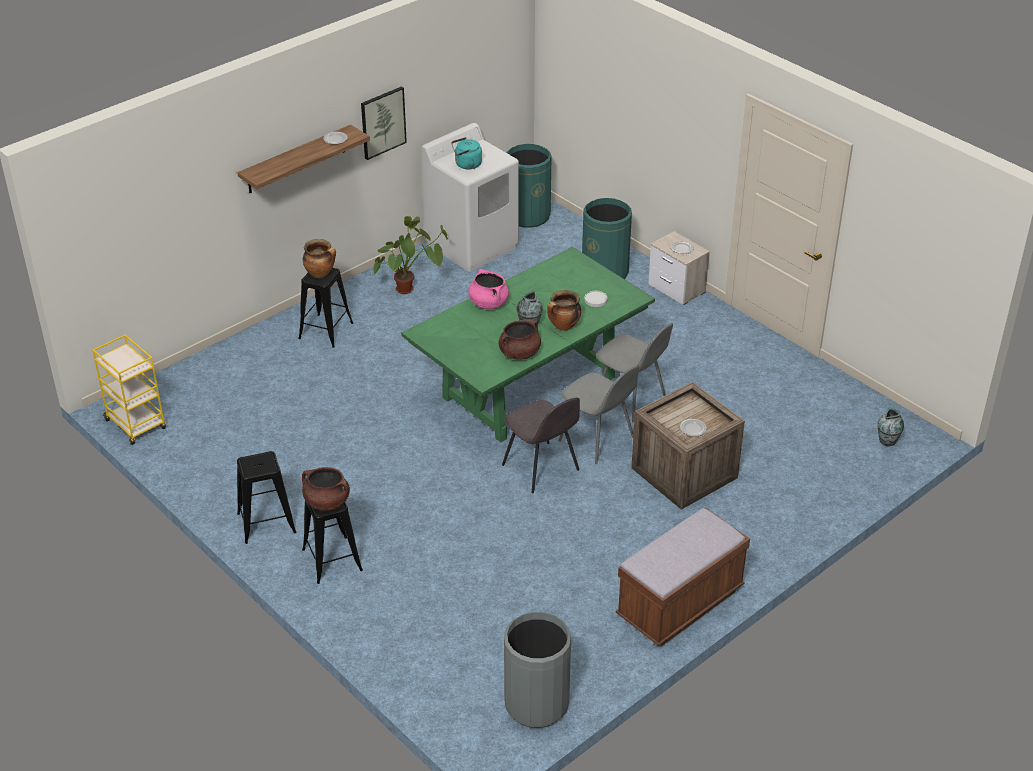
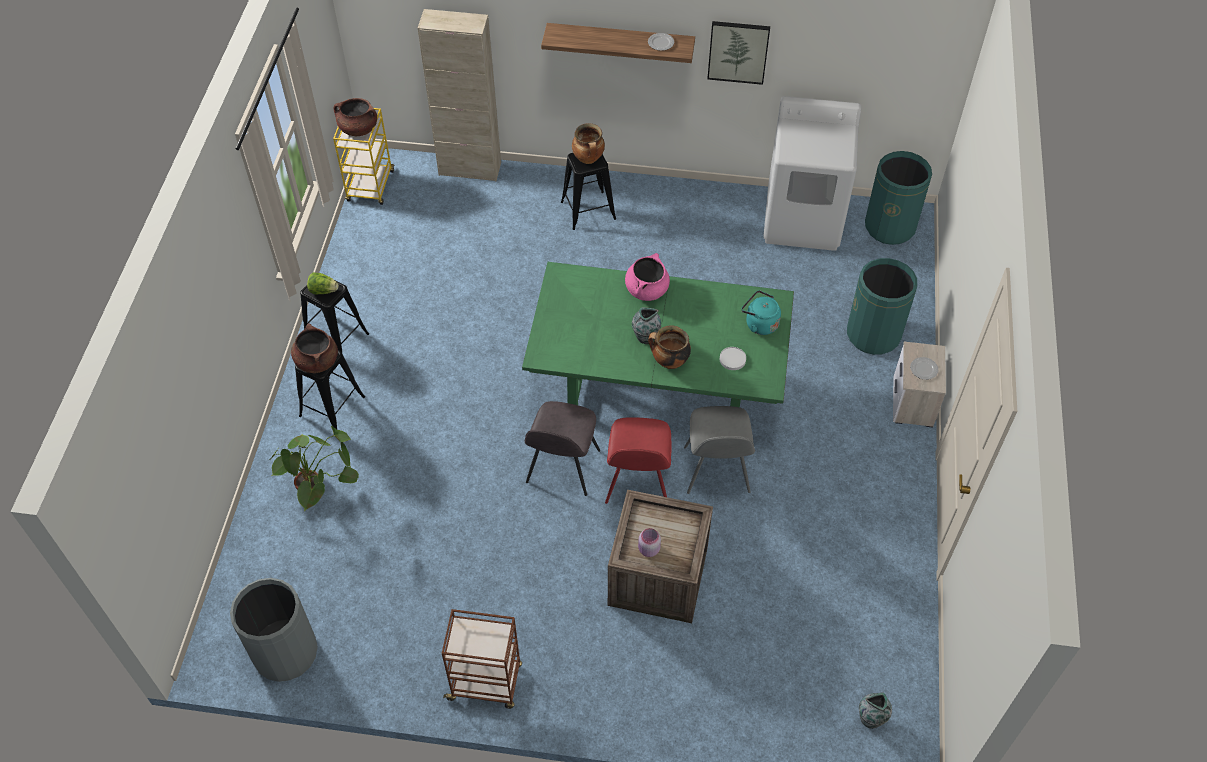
camera: 50 degrees right, 15 degrees up
(198, 365) = (470, 169): none -> beige cabinet
(259, 464) = (323, 290): none -> lettuce
(411, 285) = (703, 220): potted plant -> potted plant (322, 491)
(466, 165) = (803, 142): turquoise kettle -> turquoise kettle (759, 323)
(519, 353) = (599, 357): brown cooking pot -> brown cooking pot (358, 129)
(598, 440) = (638, 483): grey chair -> red chair
(680, 604) = (486, 682): brown bench -> brown cart
(693, 429) = (648, 550): plate -> pink jar

